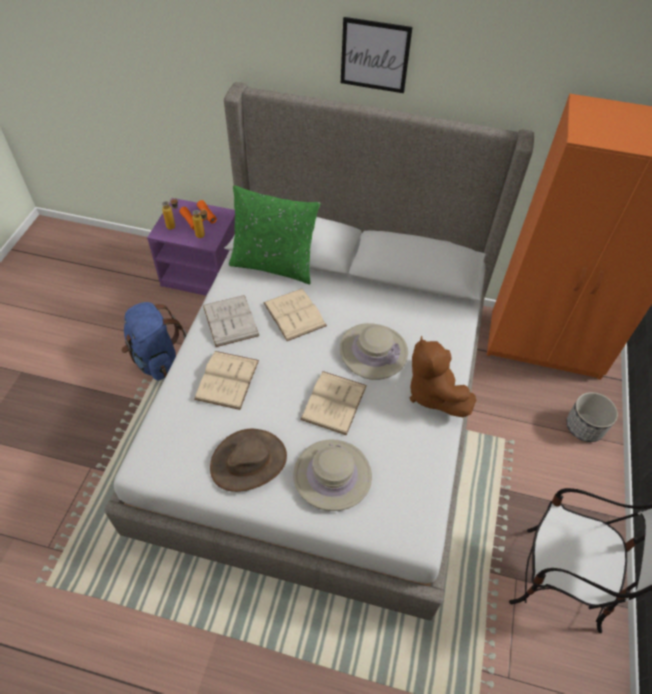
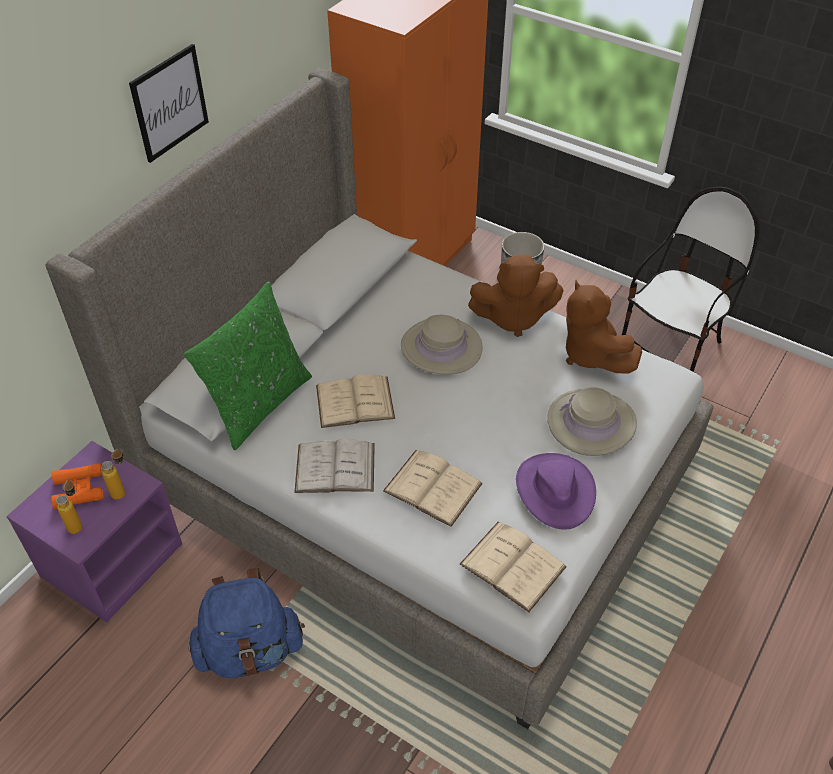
camera: 70 degrees left, 5 degrees down
(248, 461) = (554, 490): brown hat -> purple hat
(334, 402) = (498, 398): beige book -> beige book (513, 565)
(416, 462) = (591, 354): none -> brown plush toy

